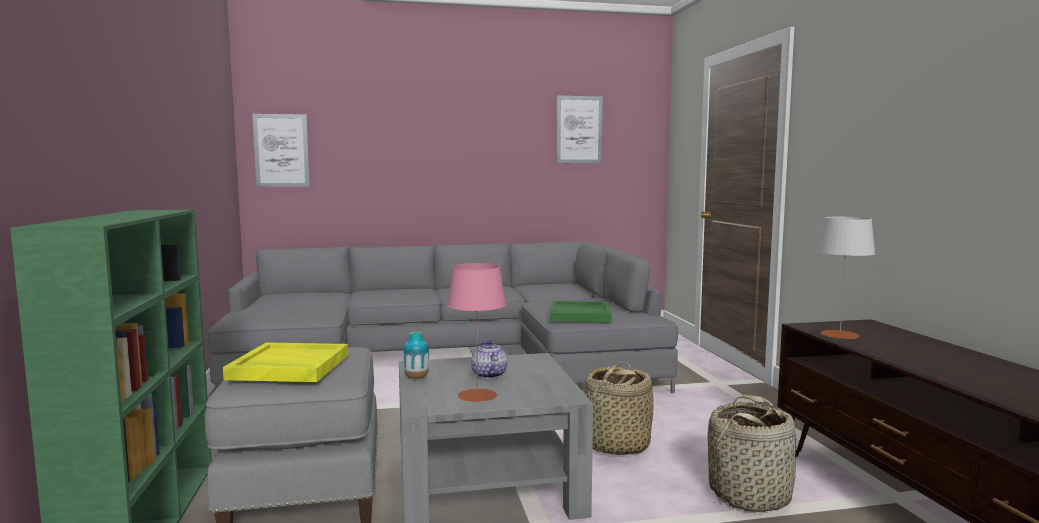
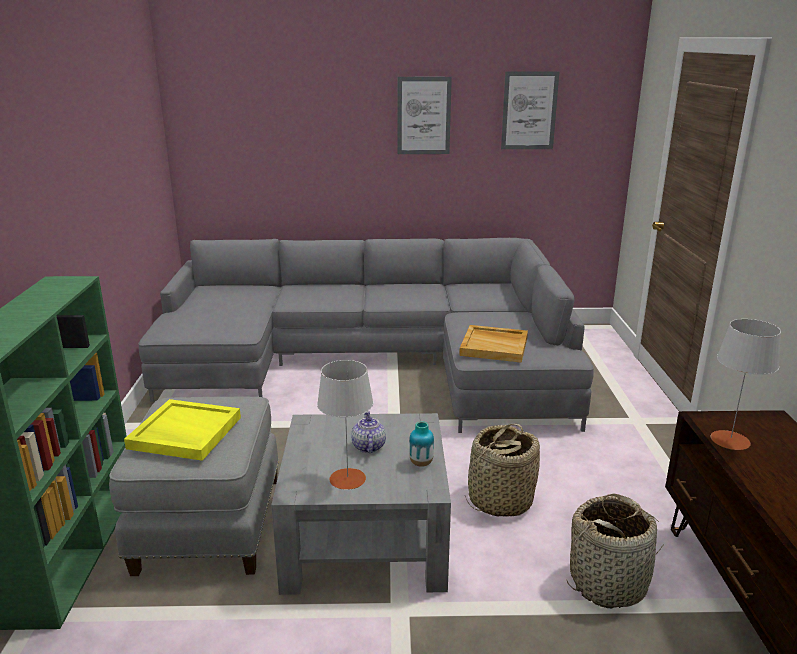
camera: 10 degrees right, 15 degrees up
(281, 150) = (209, 137): picture -> picture (424, 116)
(416, 378) = (301, 444): vase -> vase (421, 463)
(477, 395) = (347, 479): pink table lamp -> grey table lamp
(581, 314) = (495, 346): green tray -> beige tray

